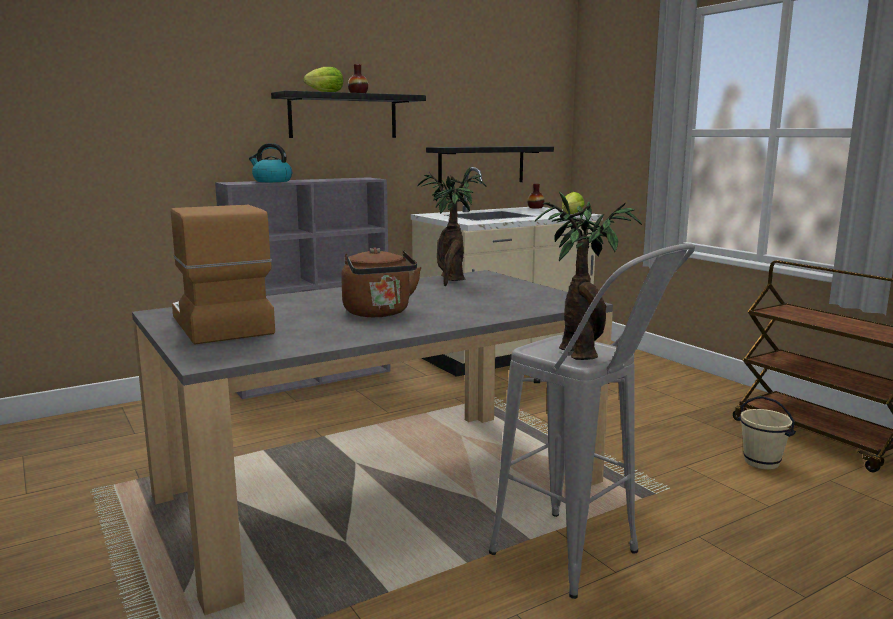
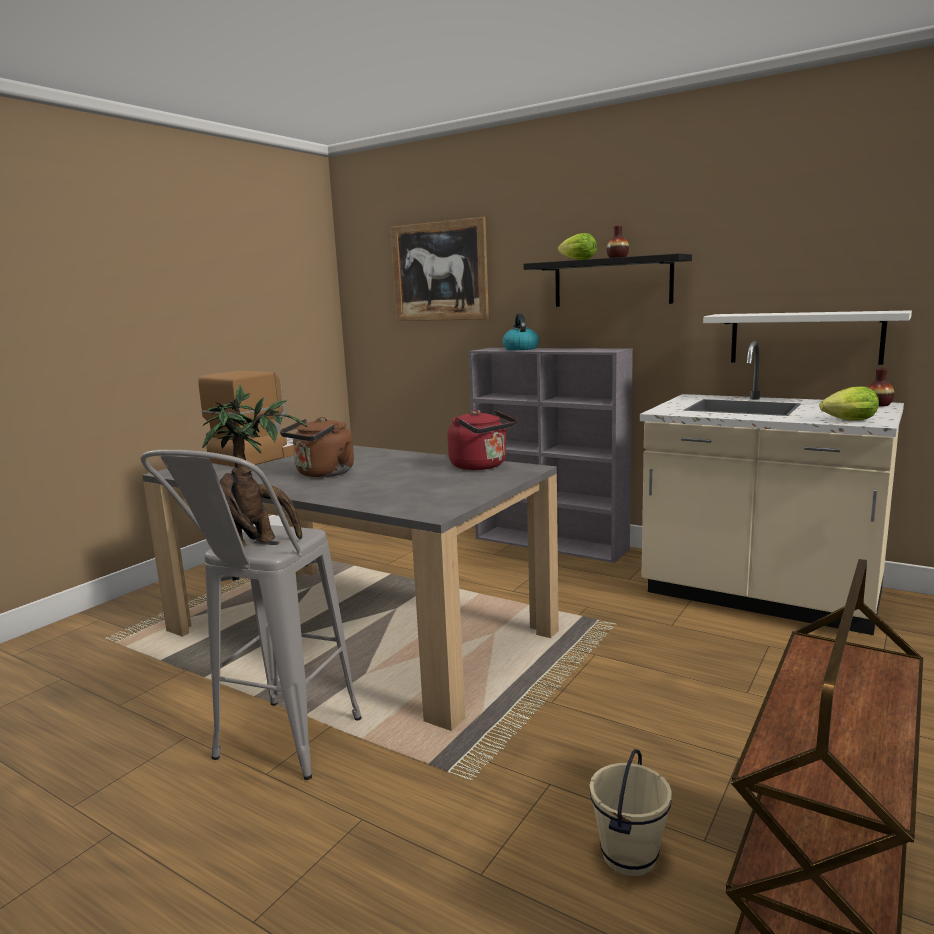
camera: 65 degrees right, 0 degrees up
(131, 90) = (439, 271): none -> picture
(451, 280) = (481, 466): potted plant -> red kettle
(481, 165) = (805, 338): black shelf -> white shelf

